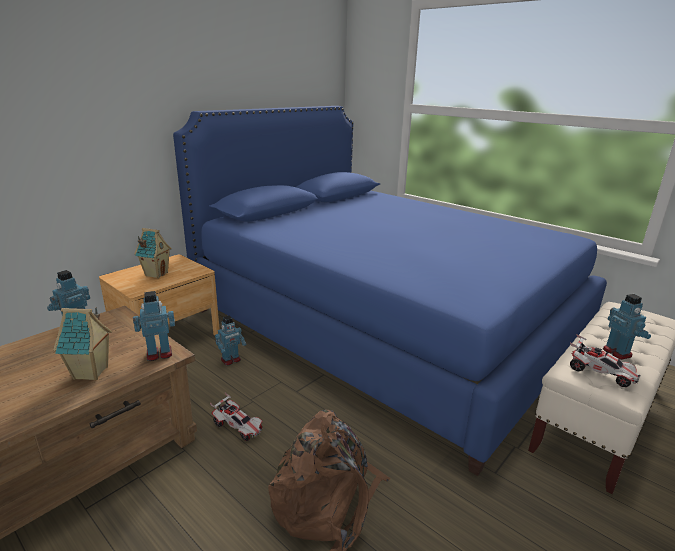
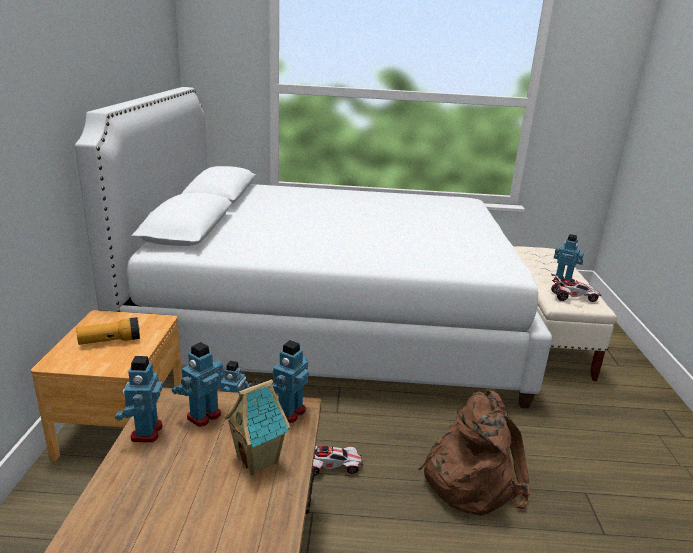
camera: 40 degrees left, 0 degrees up
(115, 333) = (203, 415): none -> toy robot
(156, 274) = (110, 341): toy house -> flashlight
(383, 325) = (330, 323): blue bed -> white bed

